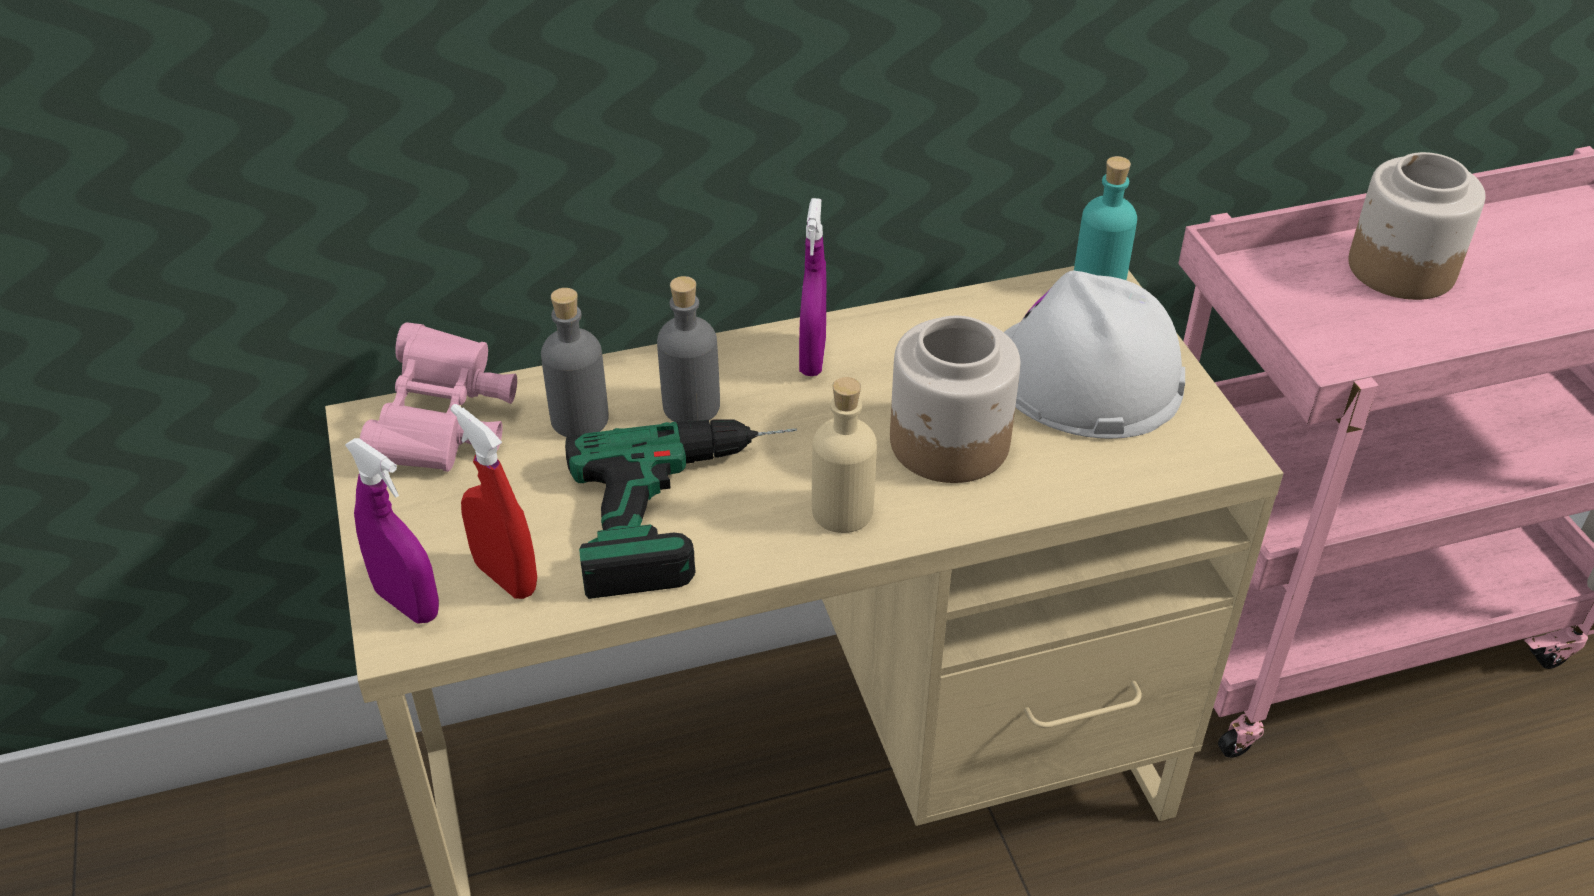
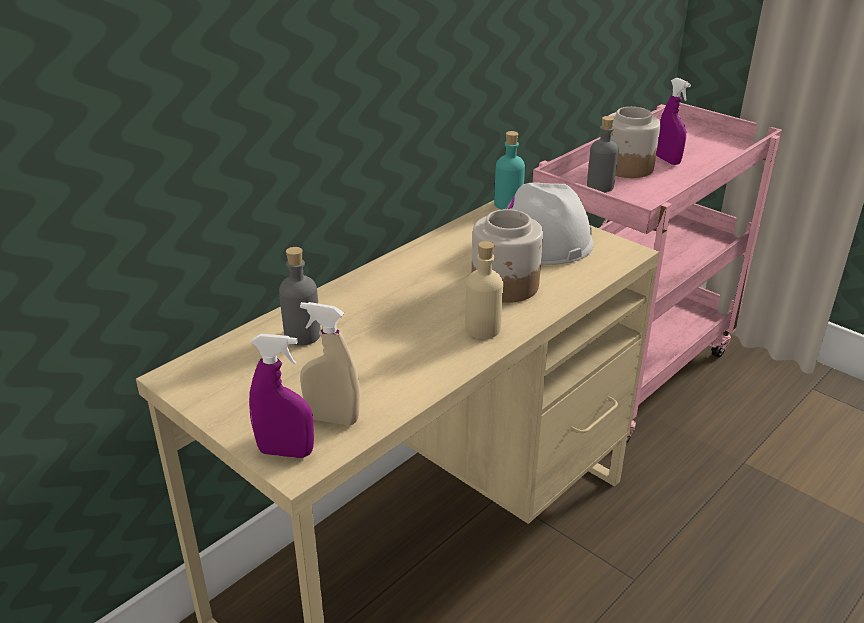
camera: 30 degrees left, 10 degrees down
(445, 426) = (225, 363): pink binoculars -> none
(506, 577) = (332, 419): red spray bottle -> beige spray bottle
(691, 406) = (359, 311): grey bottle -> grey bottle (600, 186)
(692, 510) = (405, 354): power drill -> none
(812, 358) = (402, 272): purple spray bottle -> purple spray bottle (667, 160)

